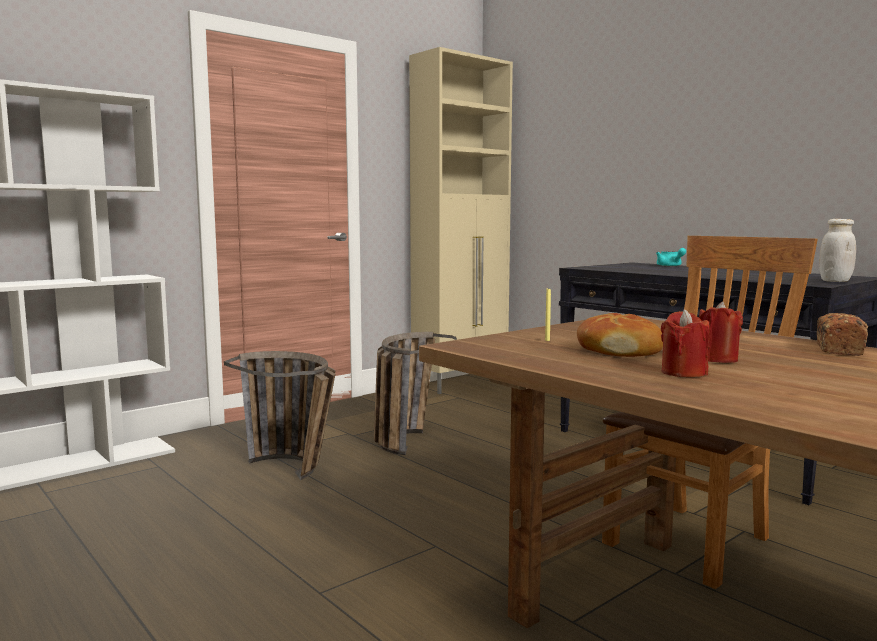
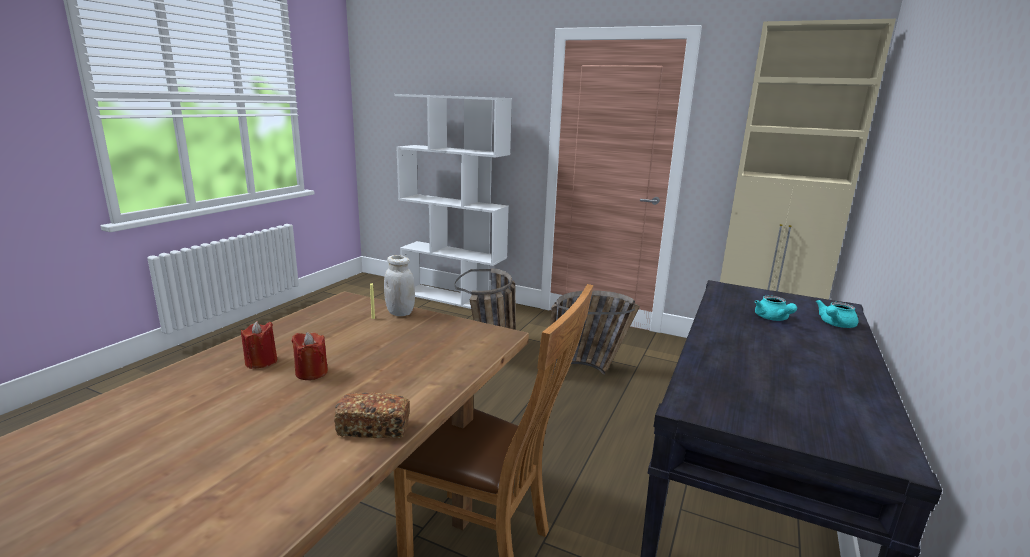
camera: 65 degrees right, 10 degrees up
(619, 350) = (340, 340): bread -> none
(657, 269) = (772, 319): none -> turquoise teapot
(835, 281) = (762, 424): white jar -> white jar (400, 312)

